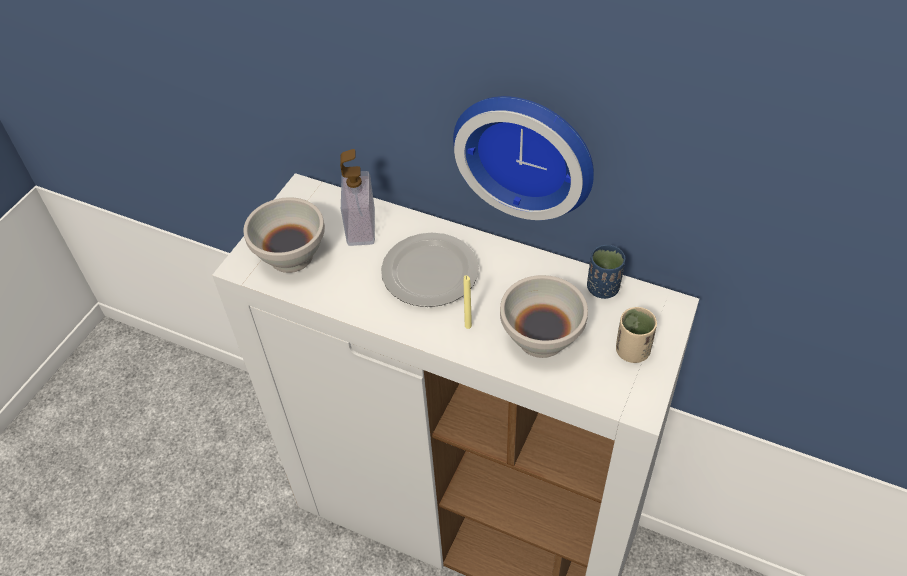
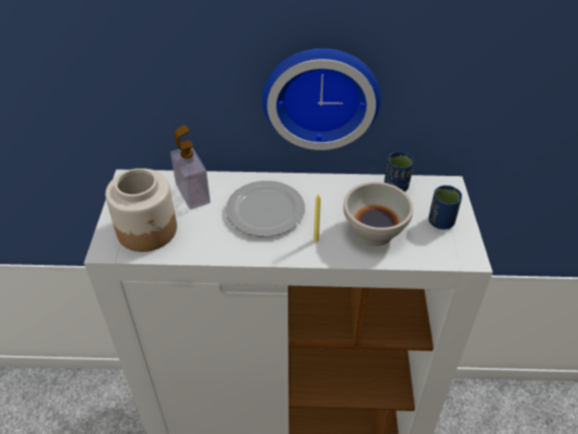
camera: 25 degrees left, 5 degrees down
(292, 257) = (148, 230): white bowl -> jar
(632, 351) = (441, 222): beige cup -> blue cup

